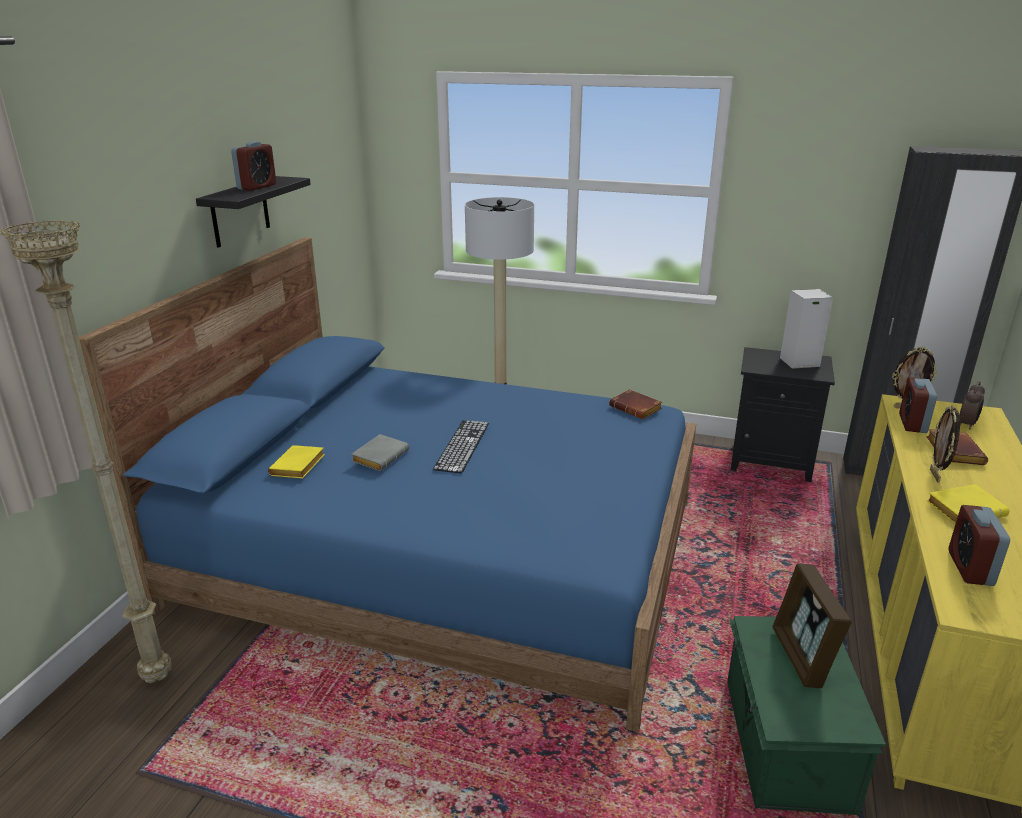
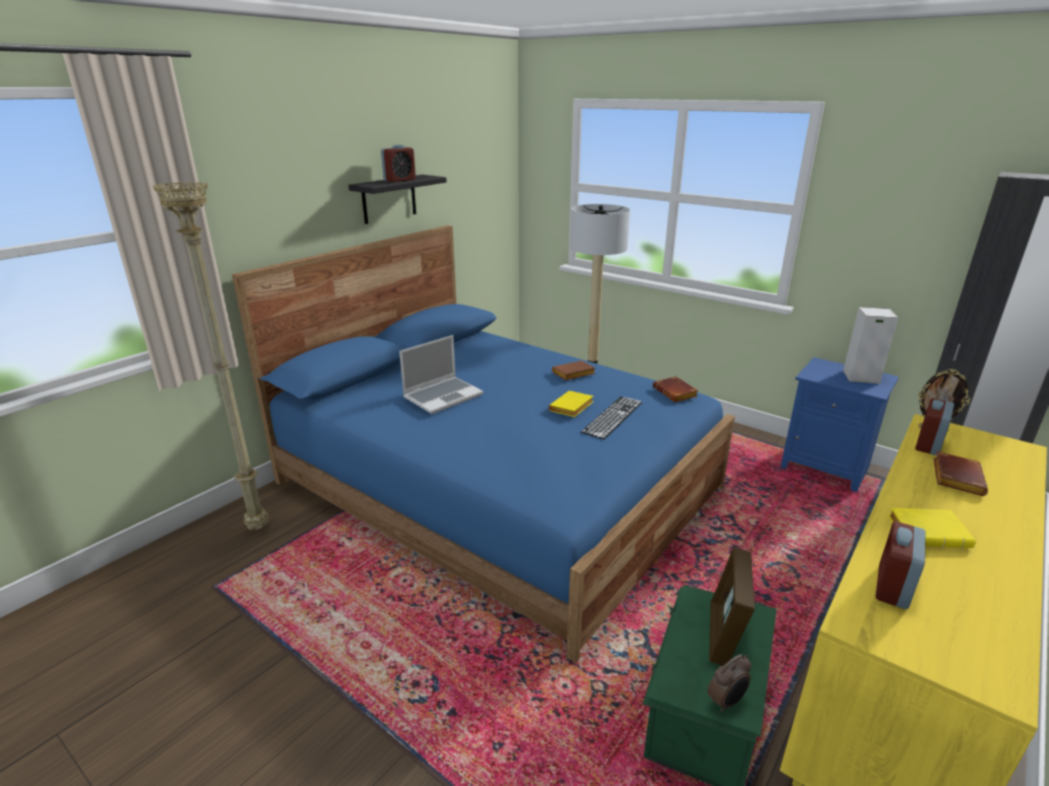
camera: 20 degrees right, 0 degrees up
(298, 467) = (382, 394): yellow book -> yellow book (571, 408)
(380, 456) = (443, 396): grey book -> laptop
(462, 446) = (509, 398): keyboard -> keyboard (612, 417)
(513, 404) = (573, 374): none -> brown book
(772, 462) = (826, 467): black nightstand -> blue nightstand
(936, 476) = (918, 496): picture frame -> none
(967, 424) = (992, 455): alarm clock -> alarm clock (726, 702)

